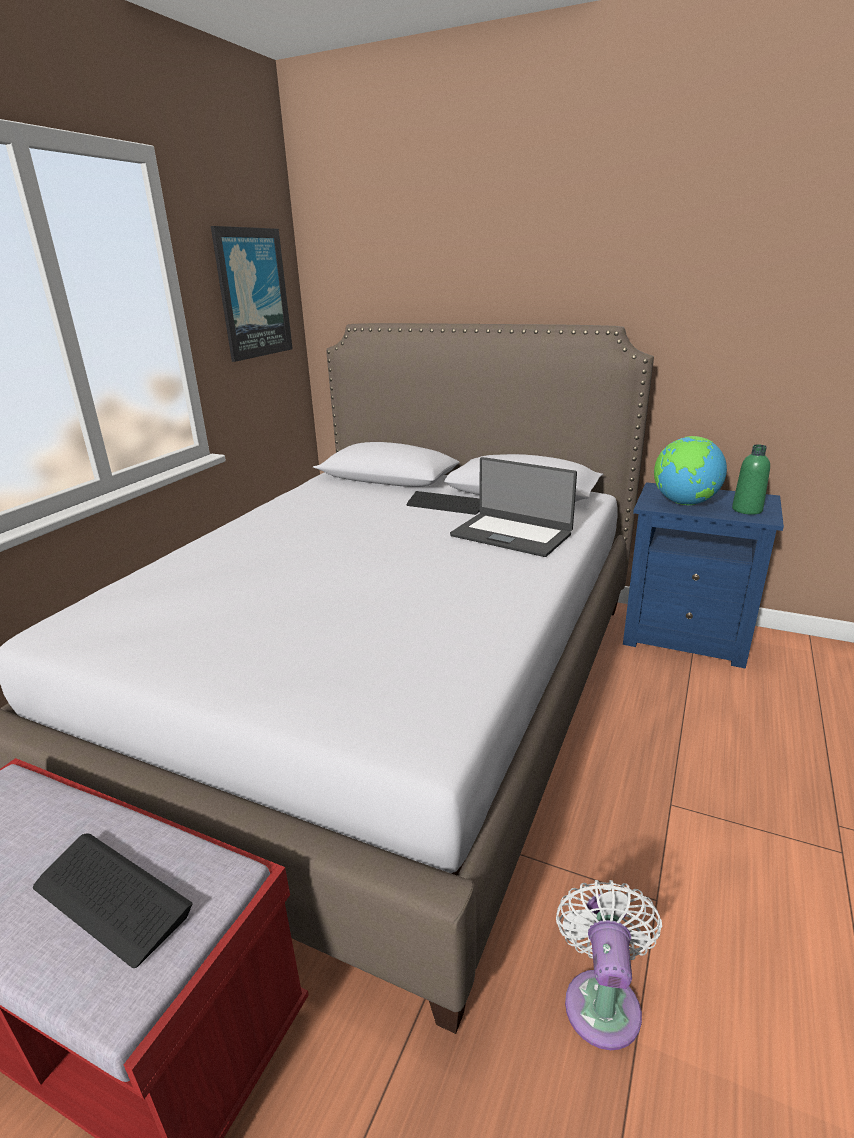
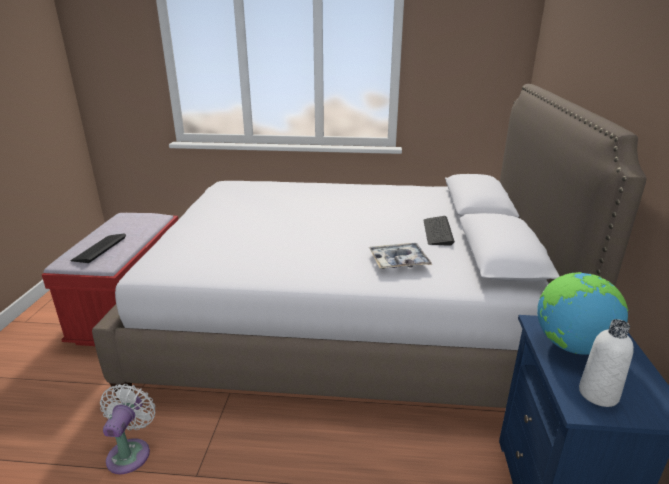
camera: 70 degrees right, 0 degrees up
(252, 293) = (472, 51): picture -> none
(511, 534) = (399, 261): laptop -> tray
(602, 999) = (130, 452): white fan -> white fan turned 75 degrees counterclockwise
(747, 510) = (598, 394): green bottle -> white bottle

